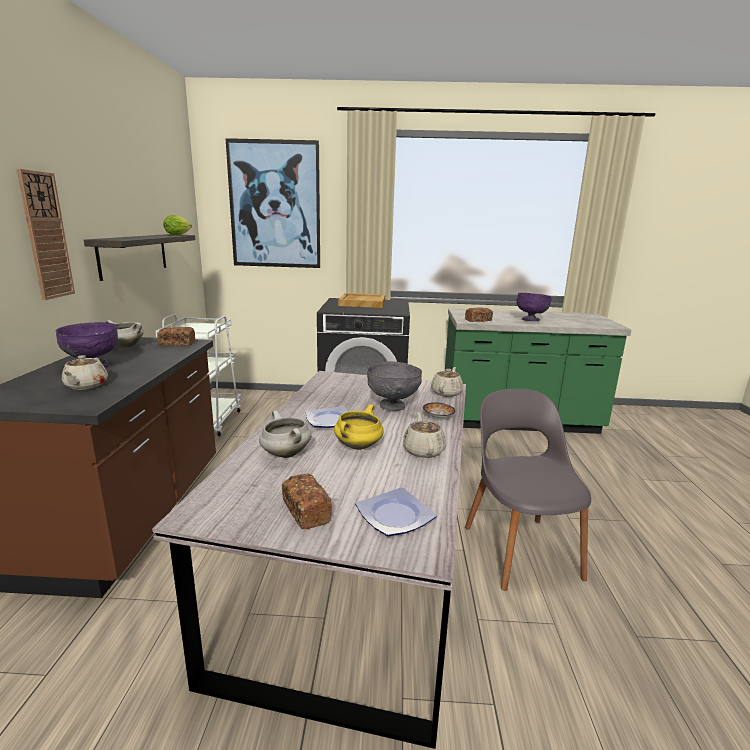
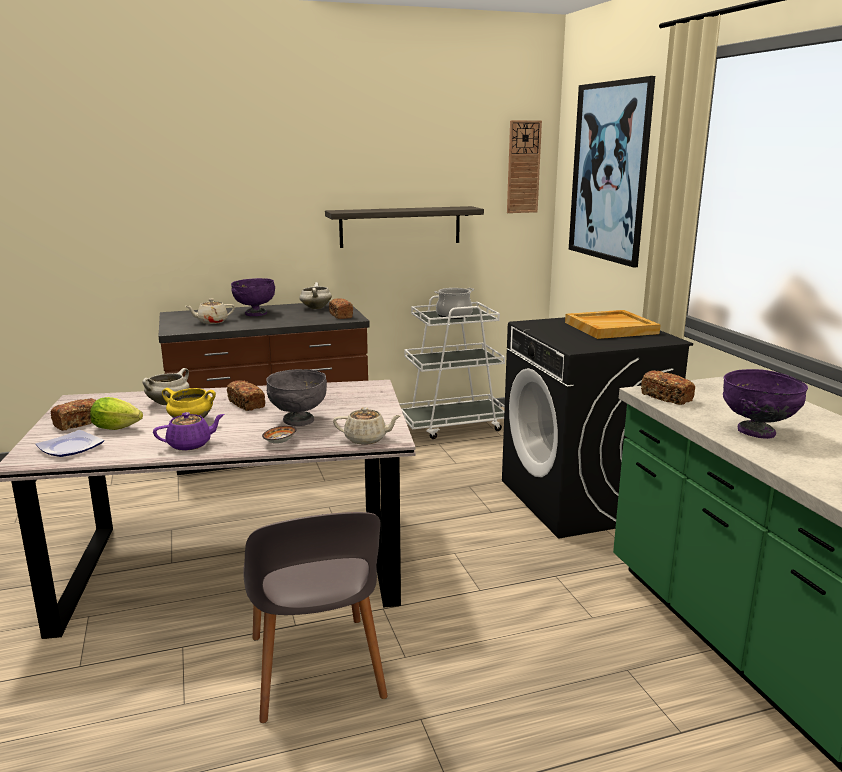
camera: 70 degrees right, 0 degrees up
(46, 236) = (279, 207): wall clock -> wall clock (523, 167)
(179, 234) = (465, 208): lettuce -> lettuce (119, 428)
(195, 329) = (454, 315): none -> cooking pot
(330, 420) = (246, 404): plate -> bread
(423, 450) = (190, 444): beige teapot -> purple teapot
(520, 549) = (315, 670): grey chair -> grey chair turned 105 degrees clockwise

